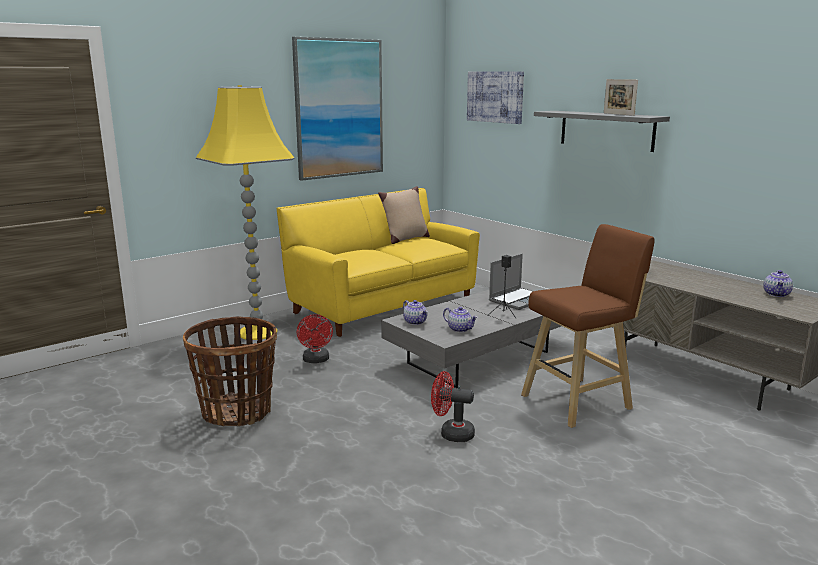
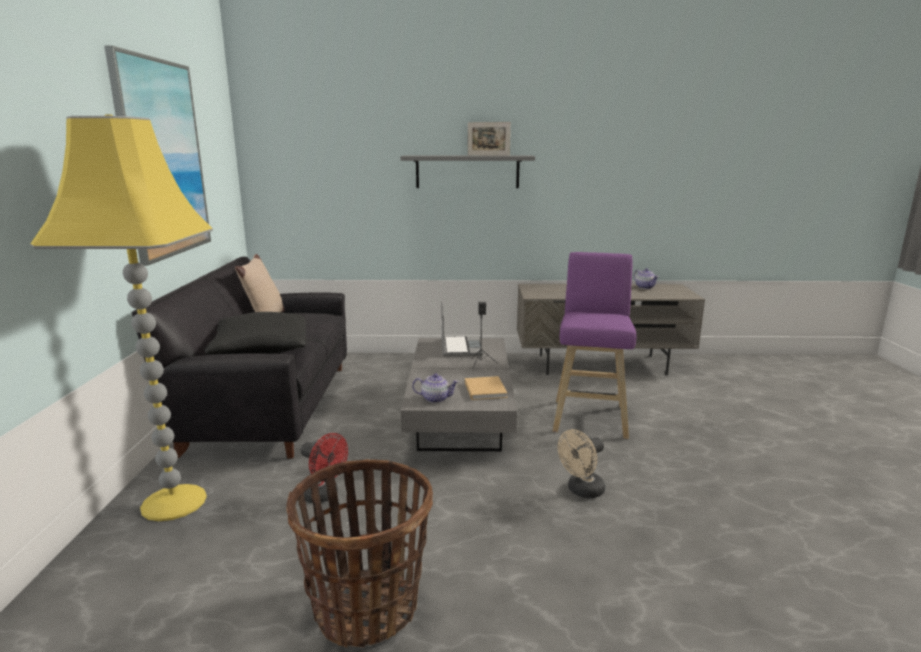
camera: 50 degrees left, 0 degrees up
(356, 255) = (261, 350): none -> black pillow
(383, 306) = (271, 406): yellow sofa -> black sofa
(451, 433) = (581, 491): red fan -> beige fan
(460, 329) = (485, 389): teapot -> beige book
(495, 97) = (319, 143): picture -> none
(580, 401) = (590, 416): brown stool -> purple stool

